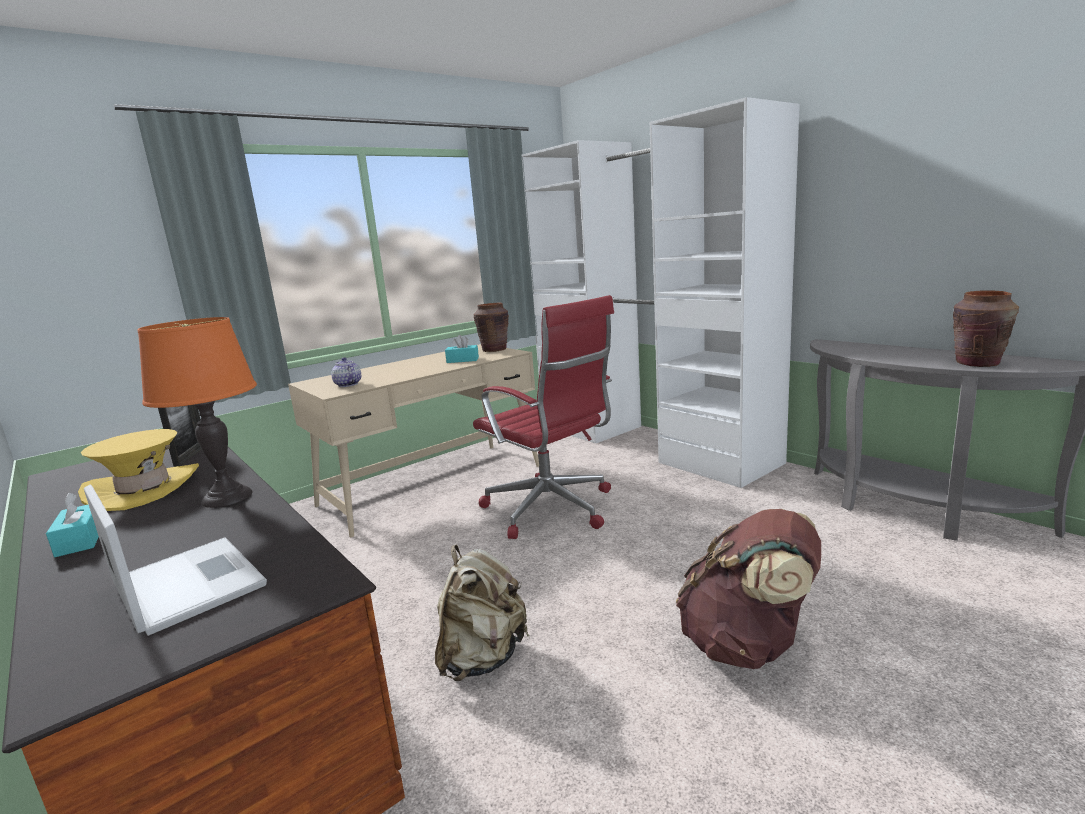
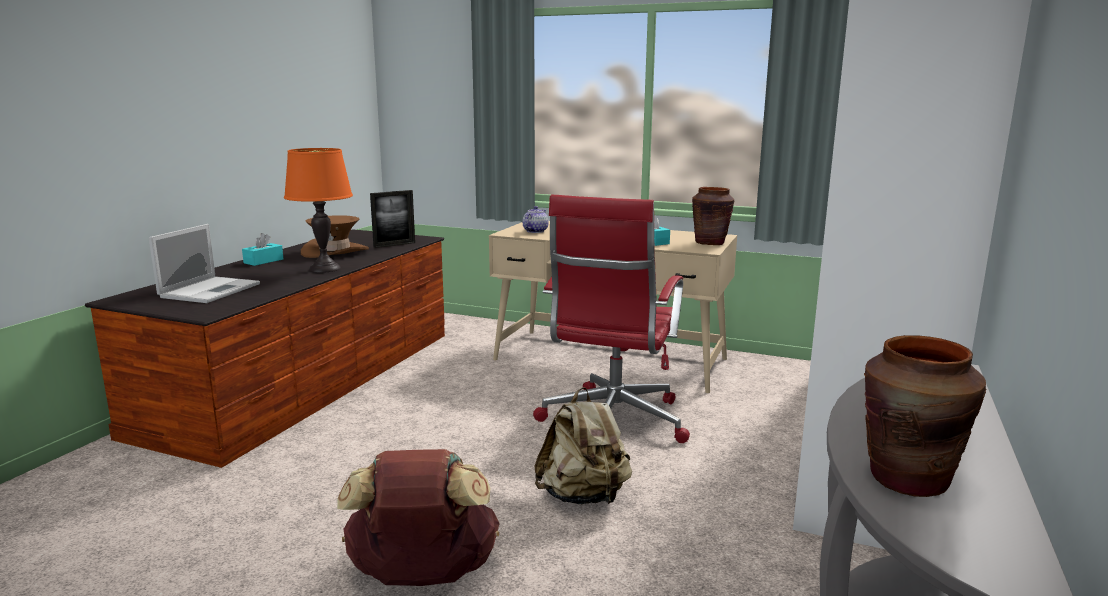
camera: 60 degrees right, 0 degrees up
(144, 489) = (335, 252): yellow hat -> brown hat
(483, 657) = (358, 455): beige backpack -> beige backpack (583, 496)

